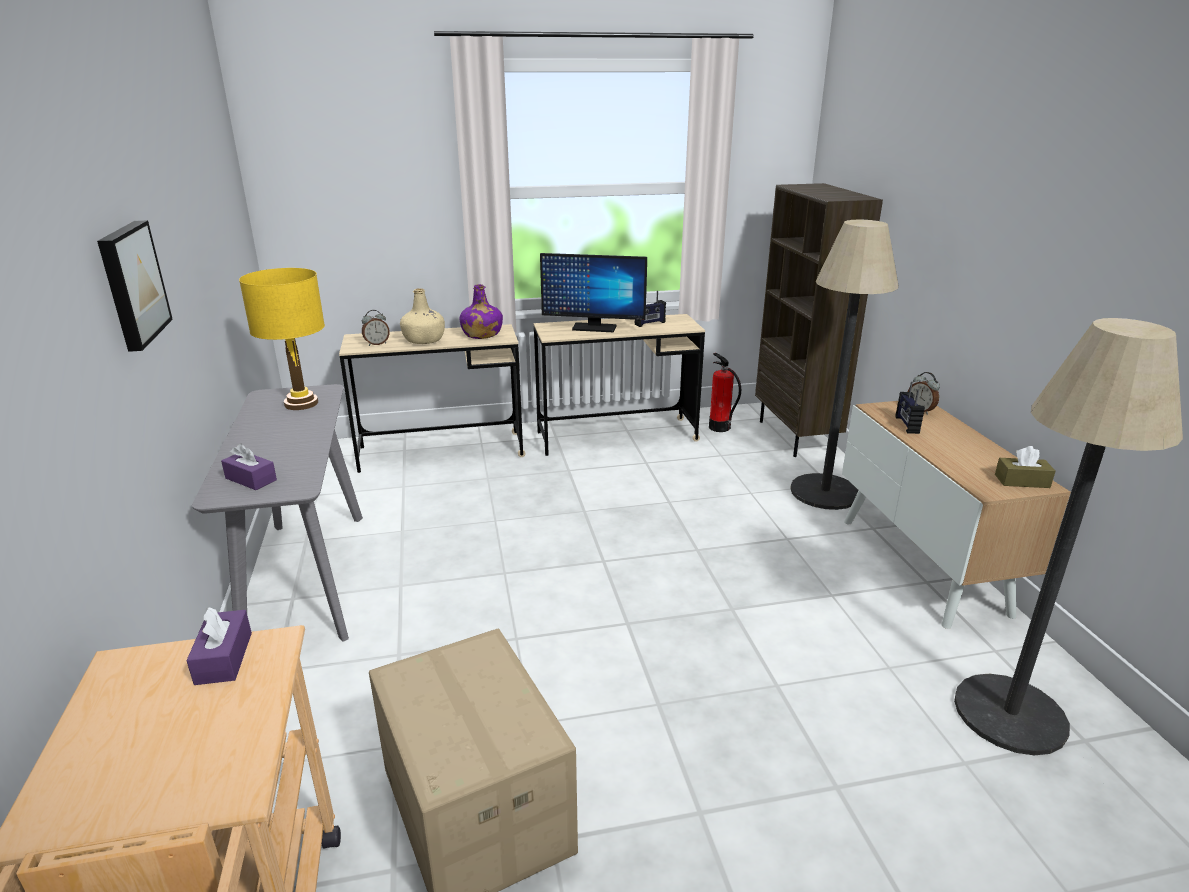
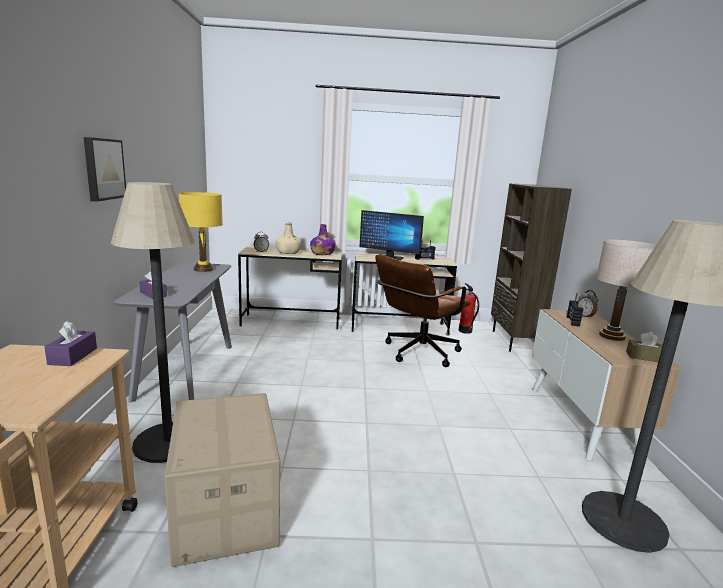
camera: 10 degrees right, 10 degrees down
(660, 483) = (417, 353): none -> brown office chair
(824, 492) = (523, 372): floor lamp -> floor lamp (168, 442)
(967, 446) = (611, 336): none -> beige table lamp

